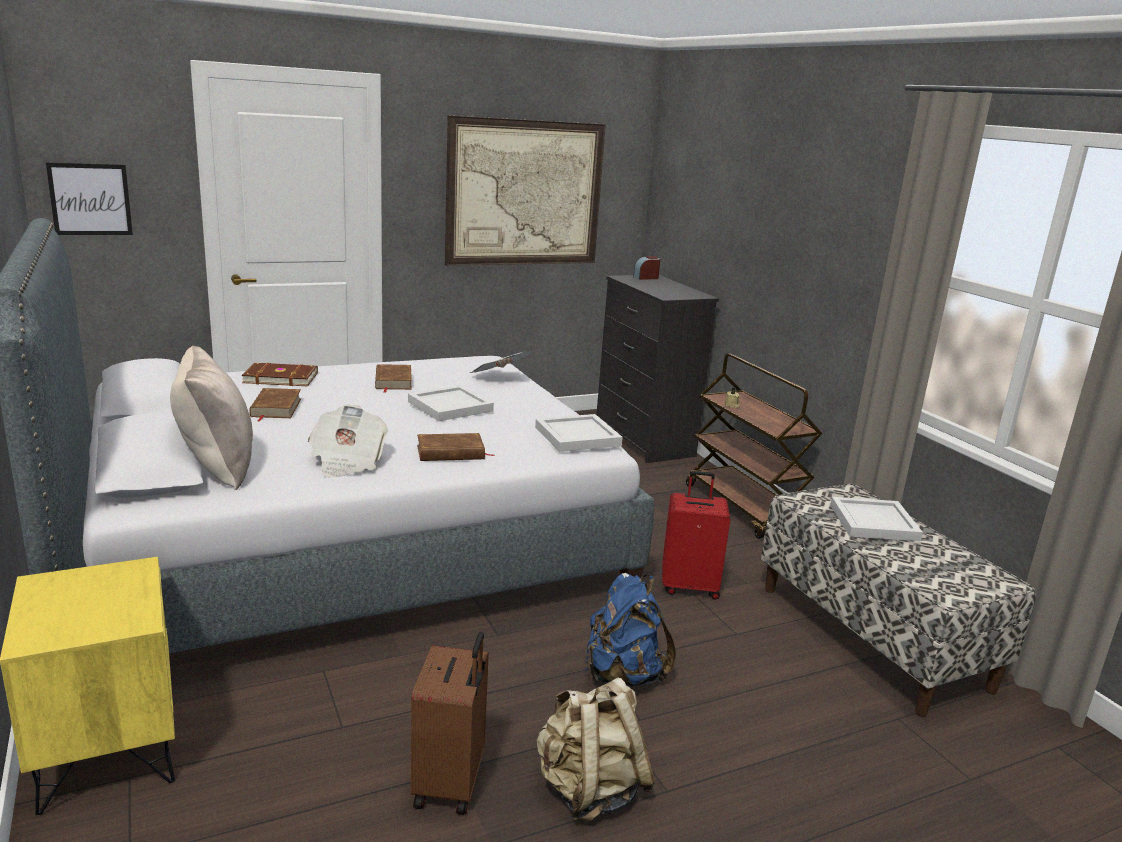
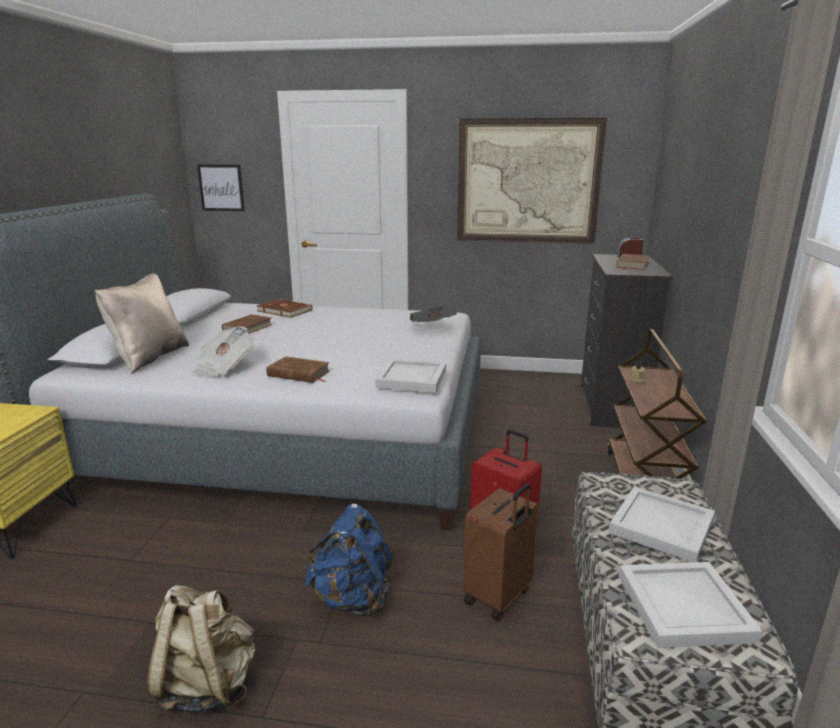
camera: 35 degrees right, 0 degrees up
(393, 381) = (351, 321): brown book -> brown book (632, 265)
(449, 406) = (354, 342): white tray -> white tray (681, 606)
(451, 783) = (134, 631): brown suitcase -> brown suitcase (499, 597)

